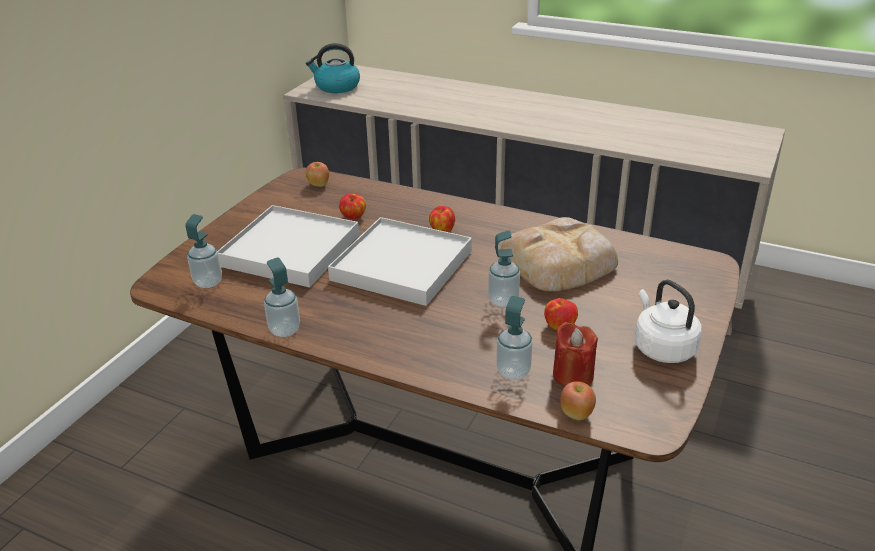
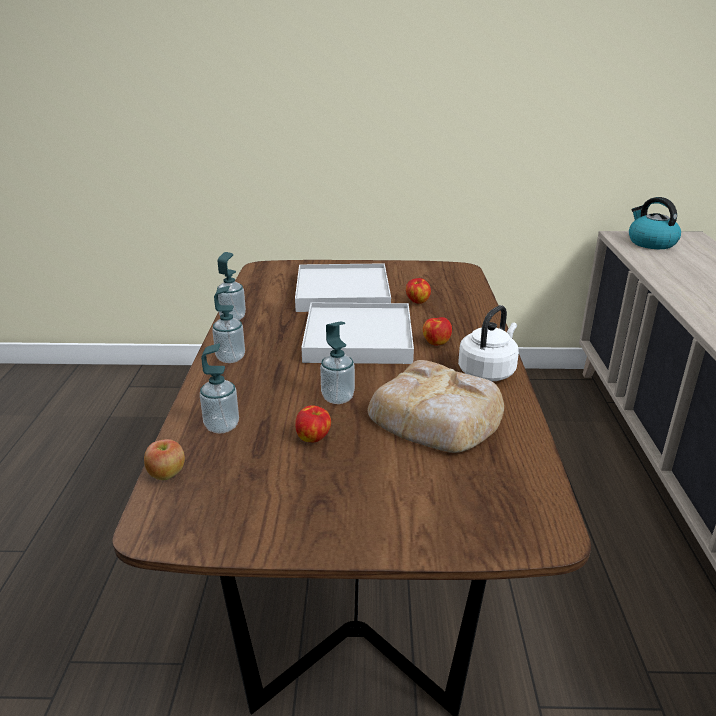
camera: 65 degrees right, 5 degrees down
(208, 282) = (277, 279): soap dispenser -> soap dispenser (230, 358)
(318, 185) = (455, 277): apple -> none
(573, 375) = (230, 461): red candle -> none
(662, 348) = (312, 516): white kettle -> white kettle (488, 371)

